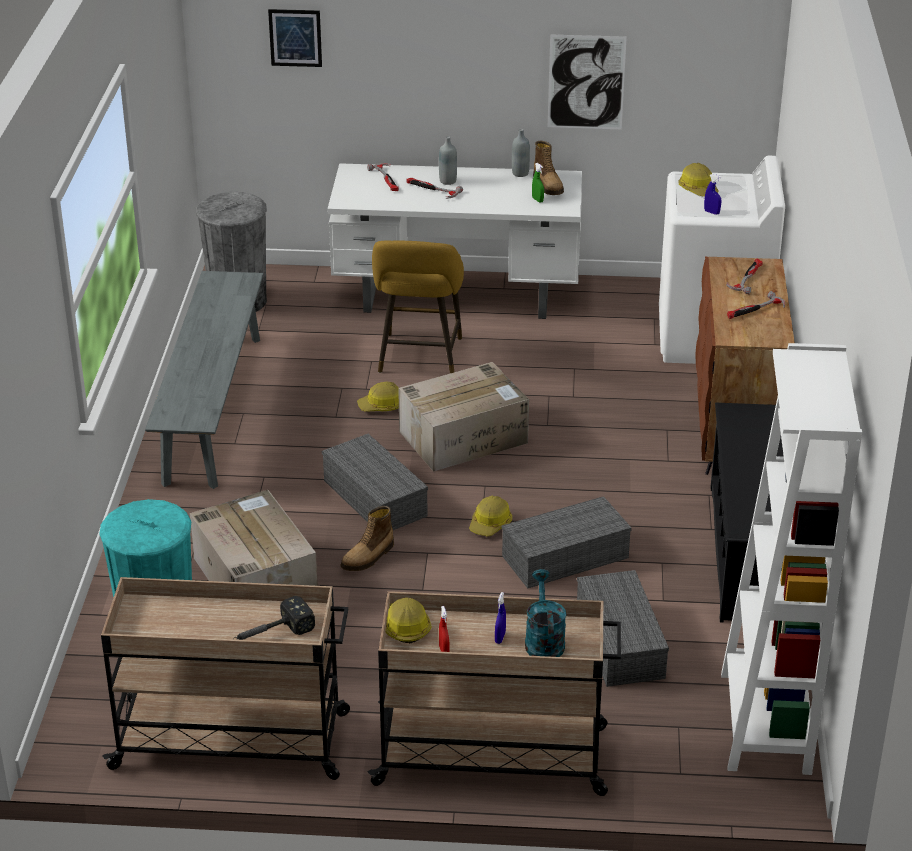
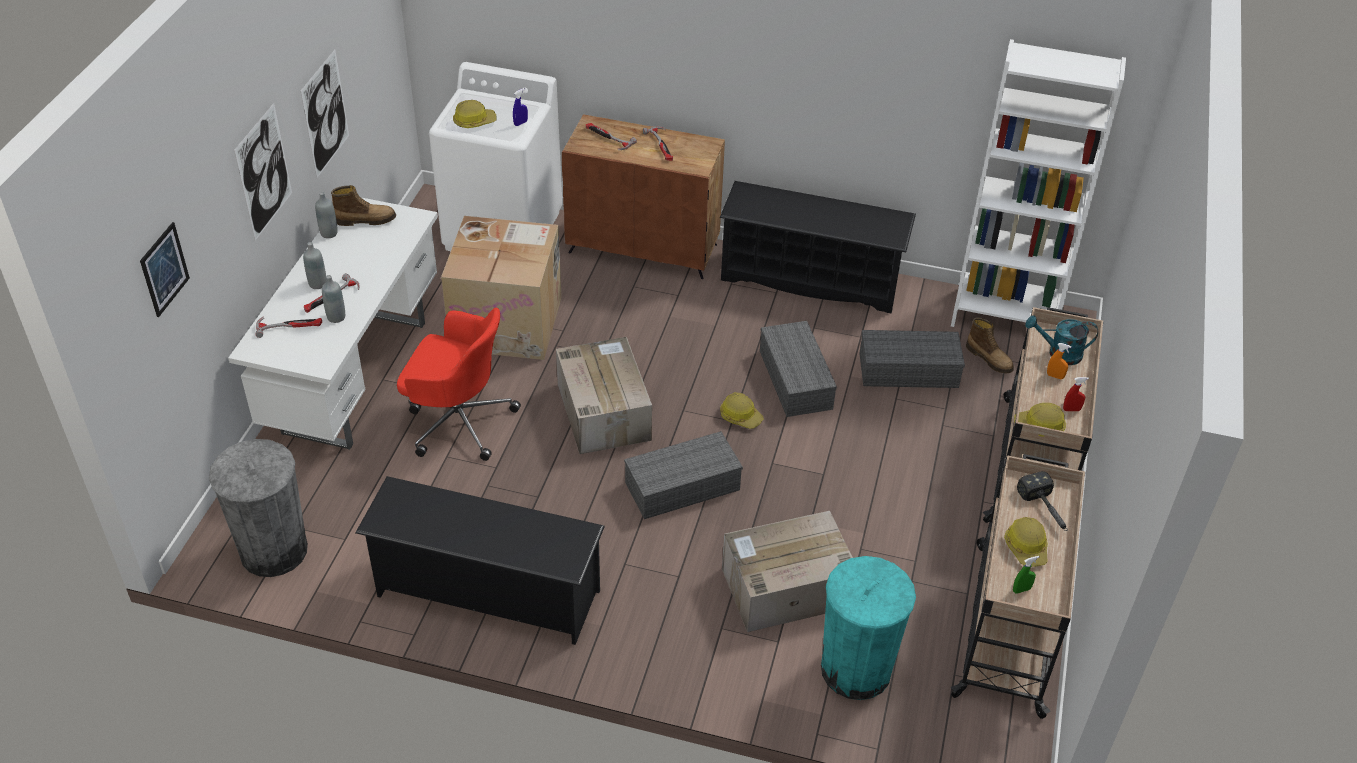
camera: 80 degrees left, 10 degrees up
(213, 408) = (487, 593): grey bench -> black shoe rack
(368, 557) = (771, 503): boot -> boot (989, 359)
(382, 406) = (531, 460): hard hat -> hard hat (1026, 547)
(407, 196) = (336, 317): none -> grey bottle
(419, 359) = (458, 421): yellow stool -> red office chair
(463, 62) = (264, 172): none -> picture
(500, 638) = (1055, 376): blue spray bottle -> orange spray bottle
(537, 200) = (390, 232): green spray bottle -> green spray bottle (1021, 590)
(570, 363) = (508, 322): none -> cardboard box

